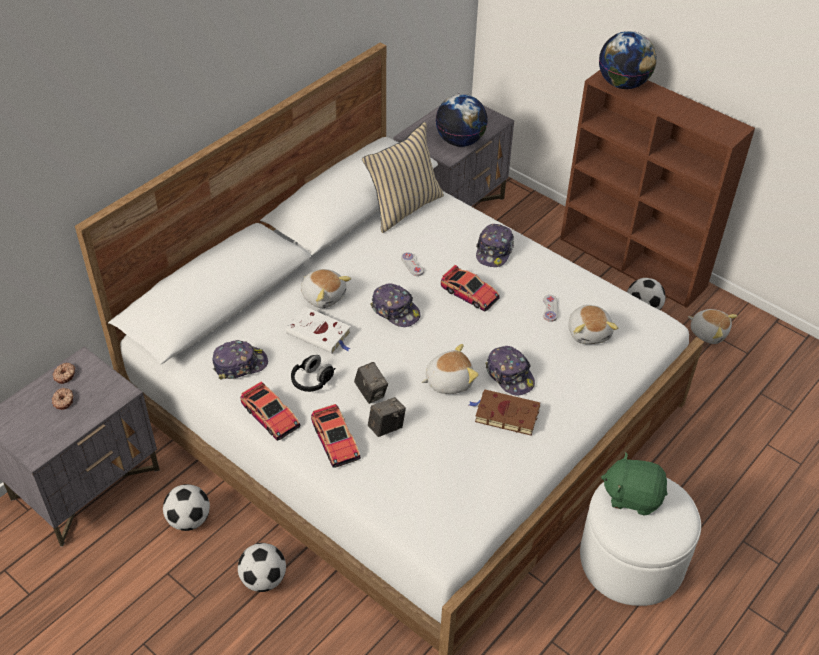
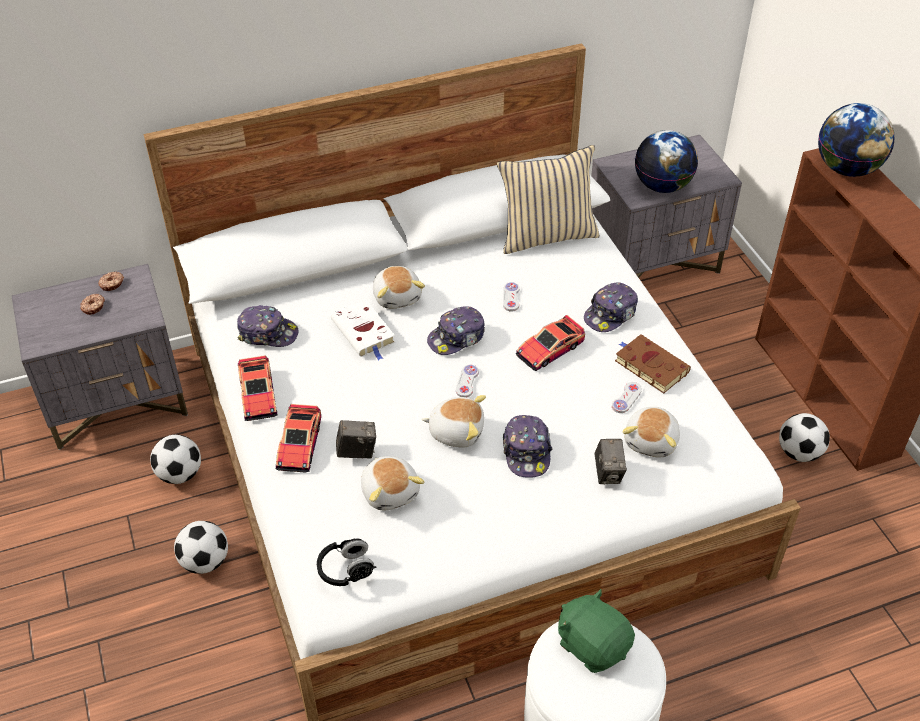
camera: 30 degrees right, 0 degrees up
(312, 381) = (322, 376): black headphones -> black headphones (346, 570)
(371, 393) = (369, 411): camera -> camera (608, 473)
(395, 311) = (457, 338): cap -> cap turned 75 degrees clockwise
(428, 341) = (467, 382): none -> white game controller
(470, 293) = (549, 349): toy car -> toy car turned 75 degrees clockwise
(505, 414) = (489, 490): brown book -> brown book (649, 366)
(708, 332) = (865, 509): plush toy -> plush toy (390, 491)

